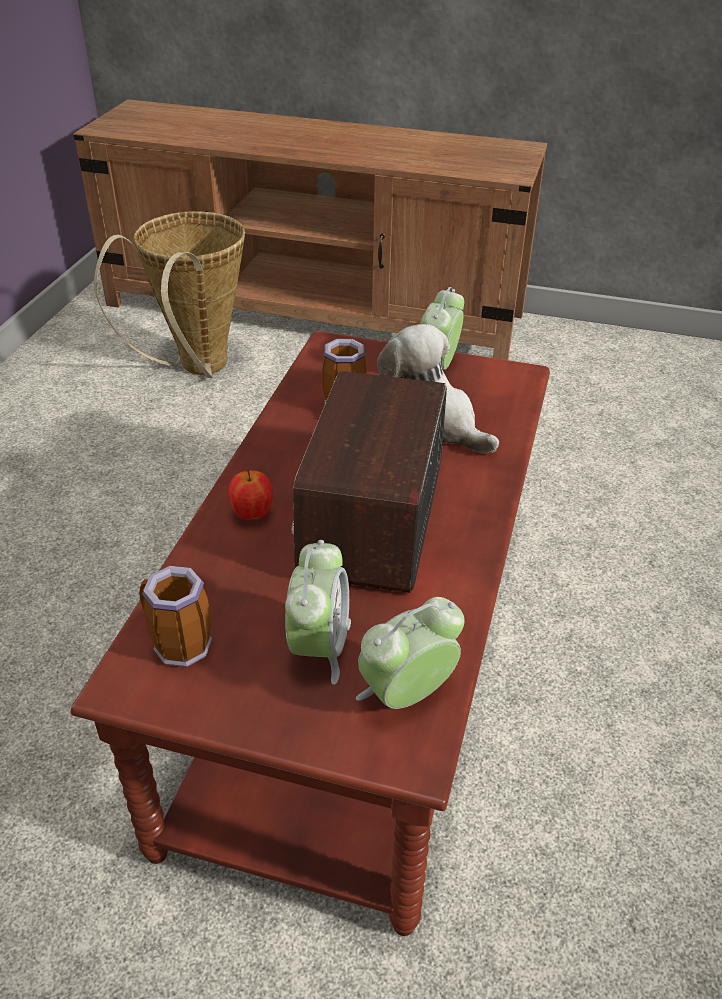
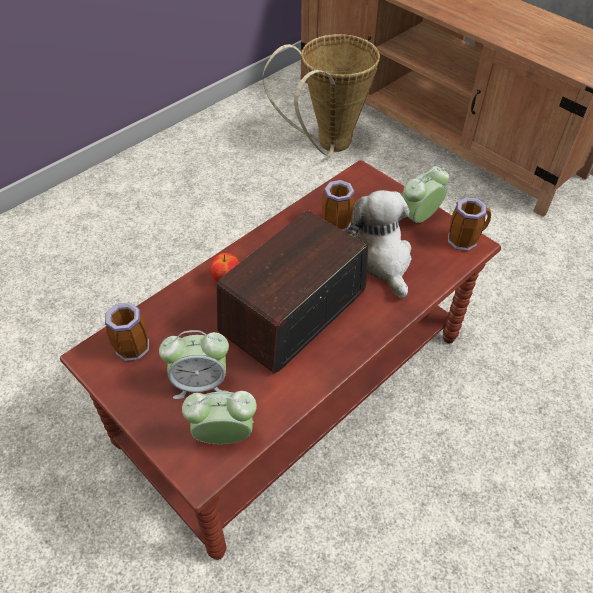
camera: 30 degrees right, 10 degrees up
(319, 647) = (200, 383): alarm clock -> alarm clock turned 45 degrees clockwise
(506, 373) = (464, 239): none -> mug

